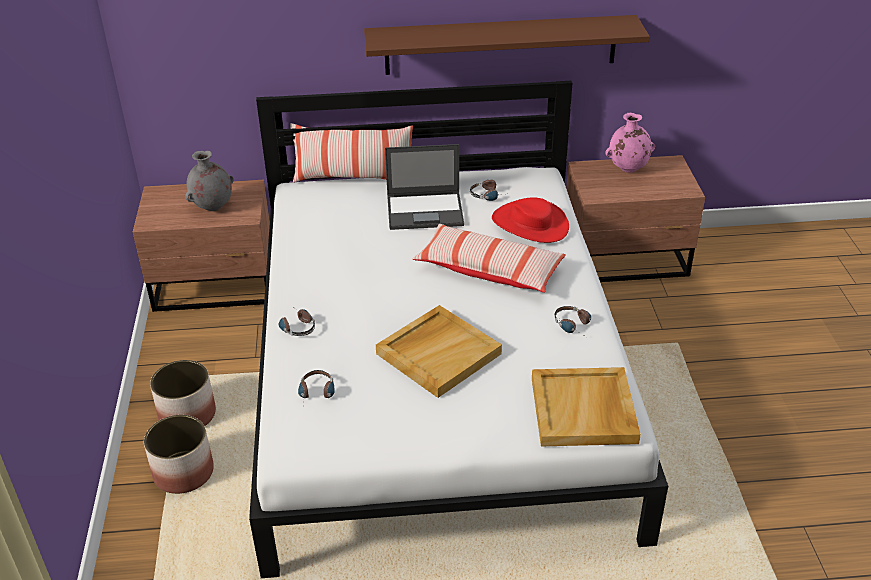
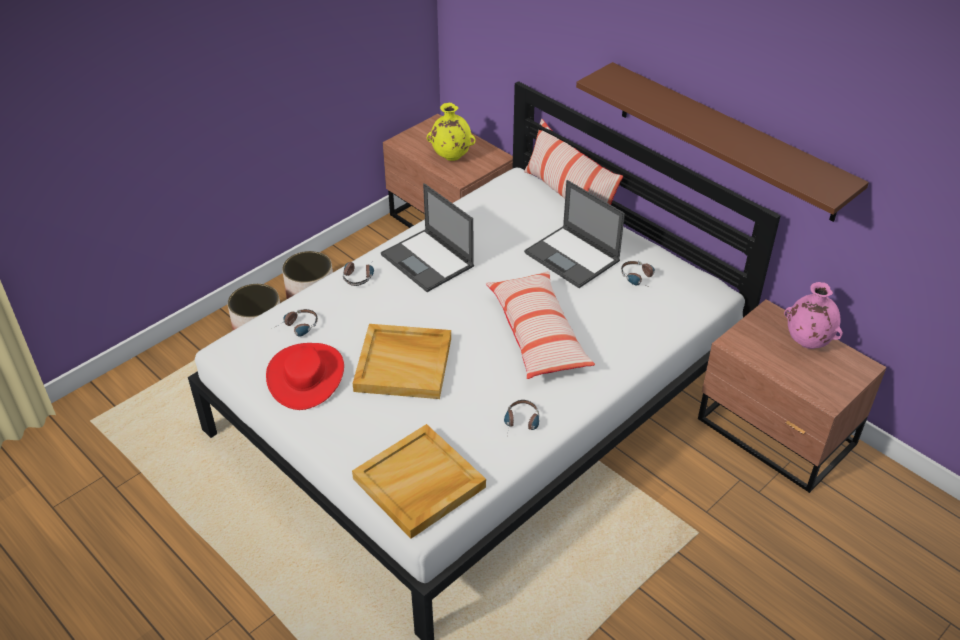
camera: 50 degrees right, 5 degrees up
(212, 208) = (451, 157): grey vase -> yellow vase
(331, 280) = (428, 261): none -> laptop
(530, 223) = (628, 323): red hat -> red hat (306, 376)

